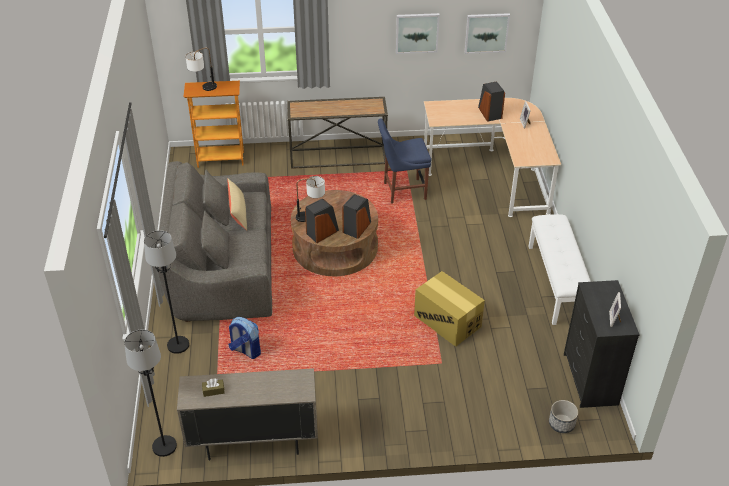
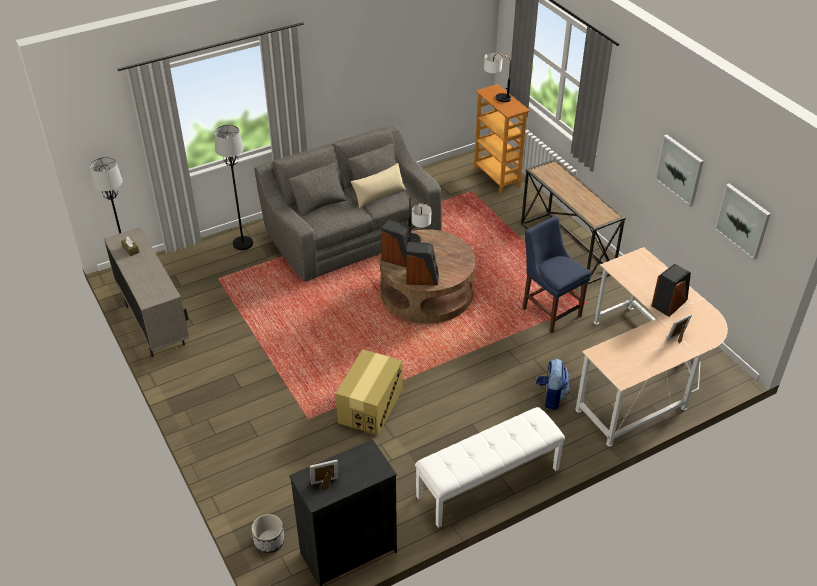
camera: 65 degrees right, 0 degrees up
(245, 350) = (256, 283): backpack -> backpack (551, 397)

